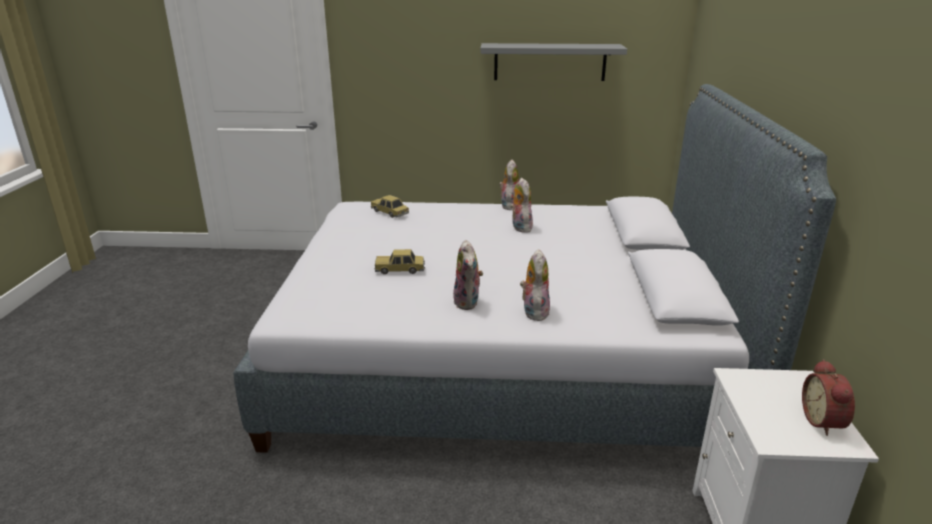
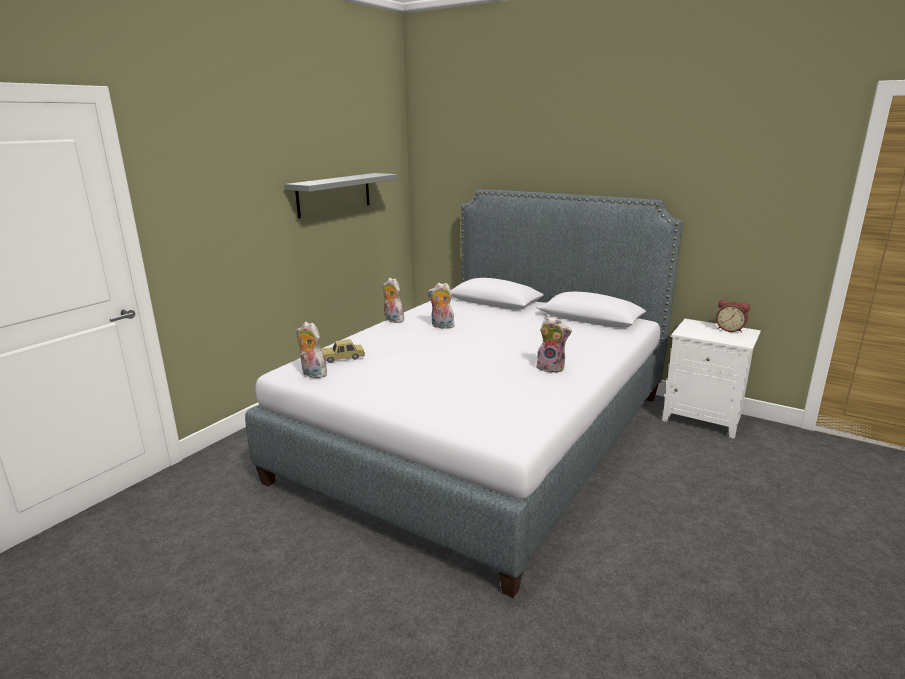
camera: 60 degrees left, 5 degrees down
(400, 270) = (469, 378): toy car -> none
(534, 311) = (582, 353): plush toy -> plush toy (312, 374)

